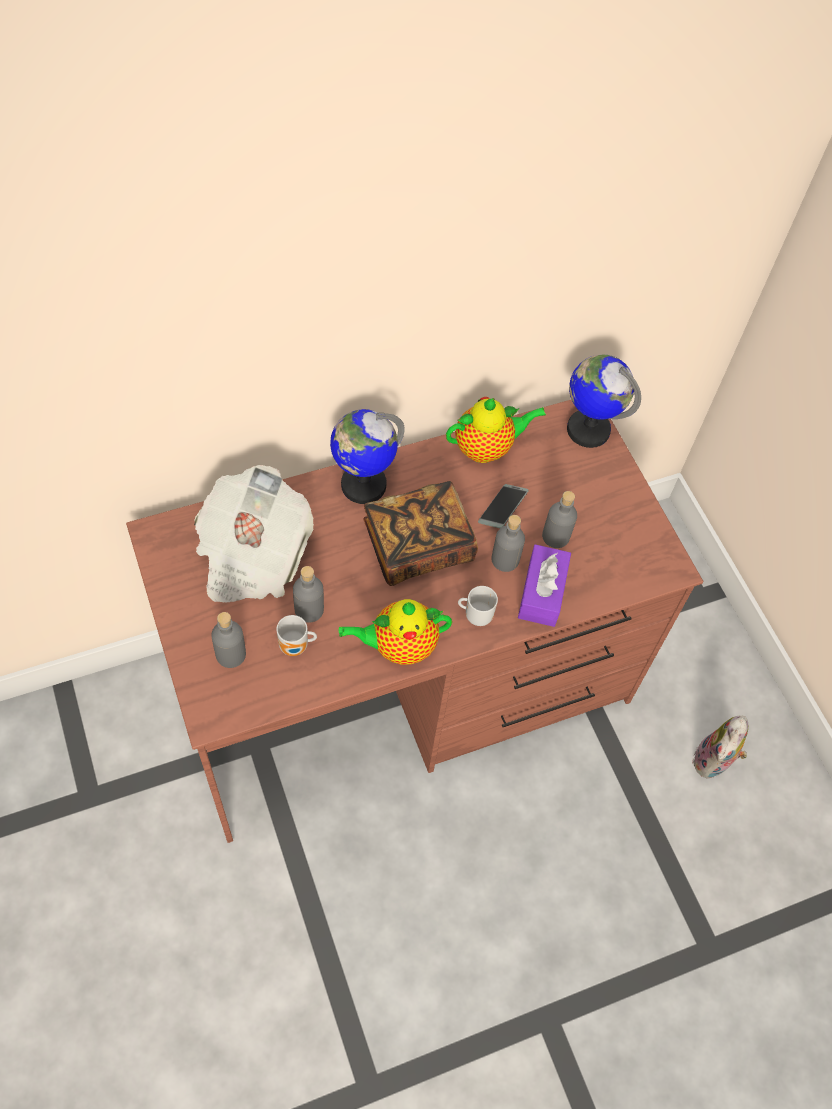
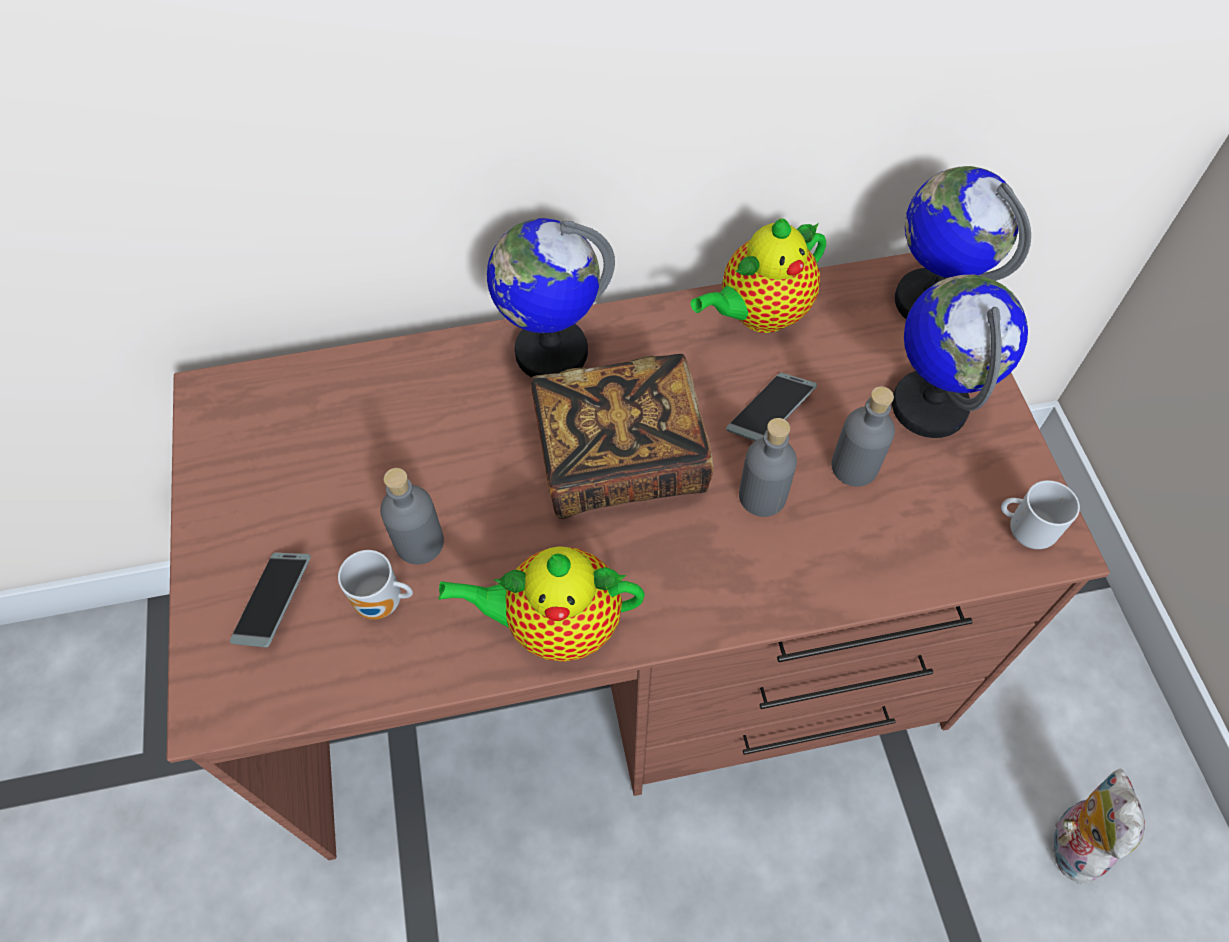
camera: 15 degrees right, 0 degrees up
(231, 654) = (274, 603): grey bottle -> phone
(251, 555) = (350, 443): newspaper -> none
(476, 615) = (698, 585): mug -> mug (1026, 530)
(487, 448) = (759, 315): teapot -> teapot turned 150 degrees clockwise
(542, 592) = (818, 559): purple tissue box -> none
(595, 495) = (930, 405): none -> globe
(713, 762) = (1070, 841): plush toy -> plush toy turned 150 degrees clockwise

